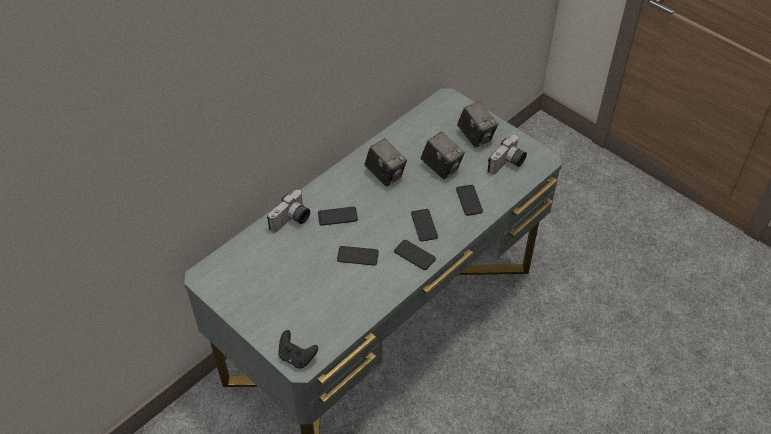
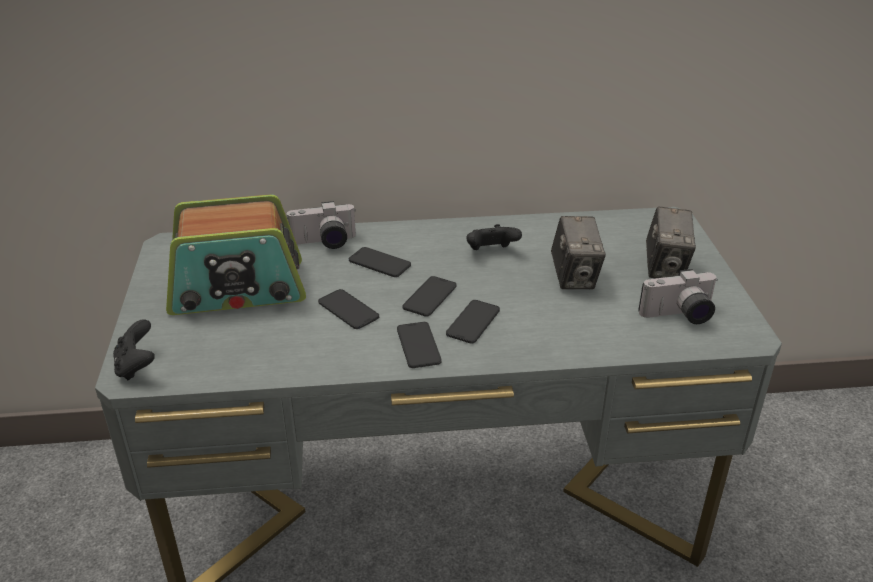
camera: 40 degrees right, 15 degrees down
(284, 280) = (238, 289): none -> radio
(385, 175) = (491, 252): camera -> black game controller
(469, 200) = (571, 327): phone -> phone (430, 297)

